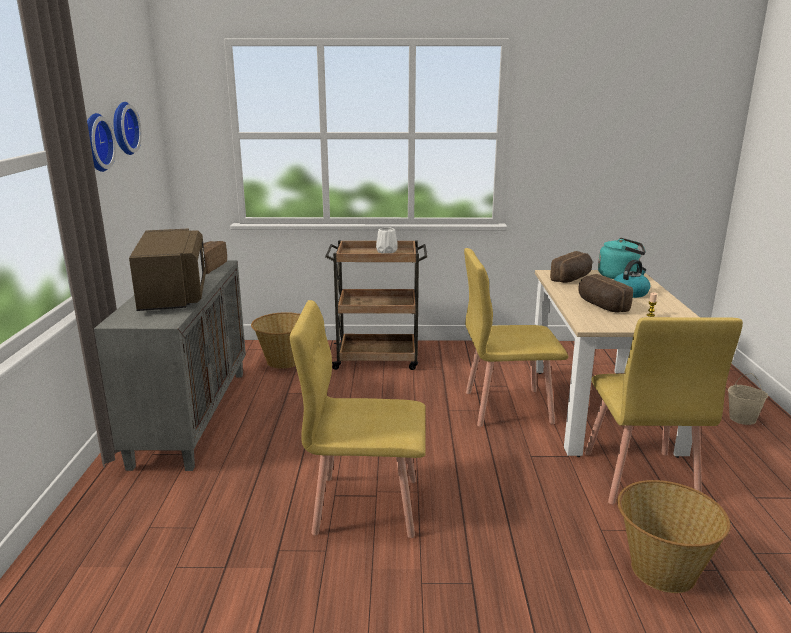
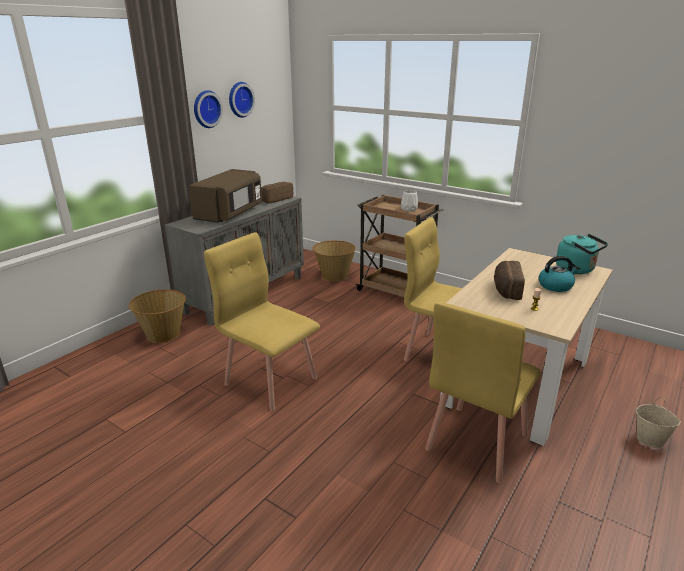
camera: 35 degrees right, 5 degrees up
(572, 278) = (527, 262): bread -> none
(661, 570) = (398, 507): basket -> basket (163, 334)

